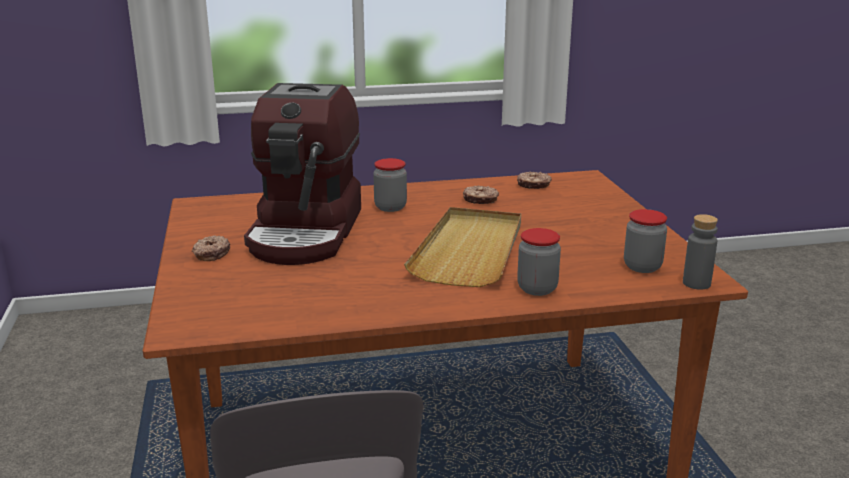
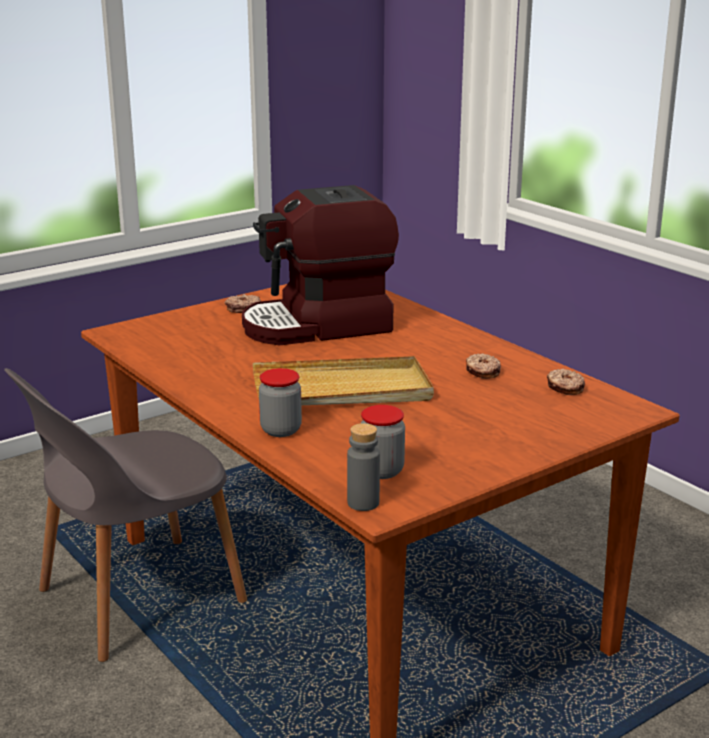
camera: 65 degrees right, 0 degrees up
(390, 207) = (413, 341): jar -> none

